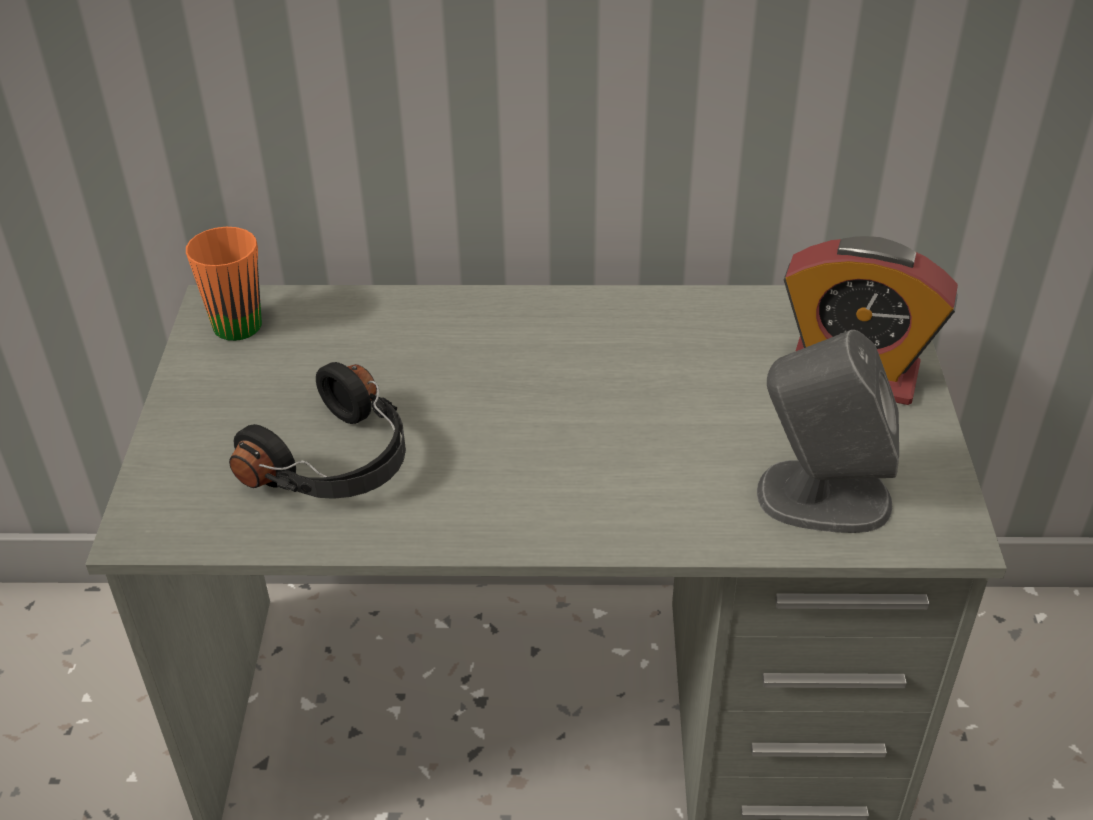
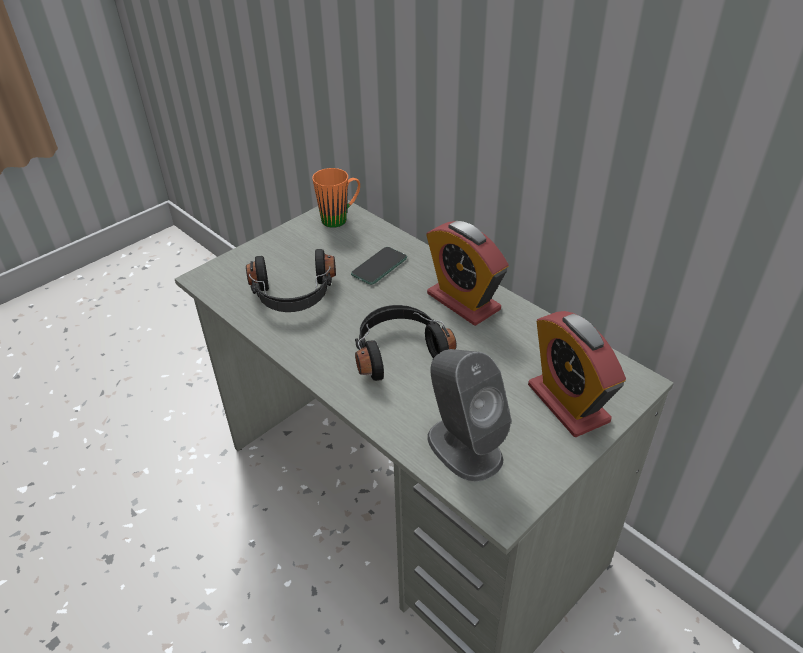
camera: 45 degrees right, 0 degrees up
(404, 351) = (379, 266): none -> phone
(581, 331) = (463, 302): none -> alarm clock
(590, 441) = (398, 351): none -> black headphones

